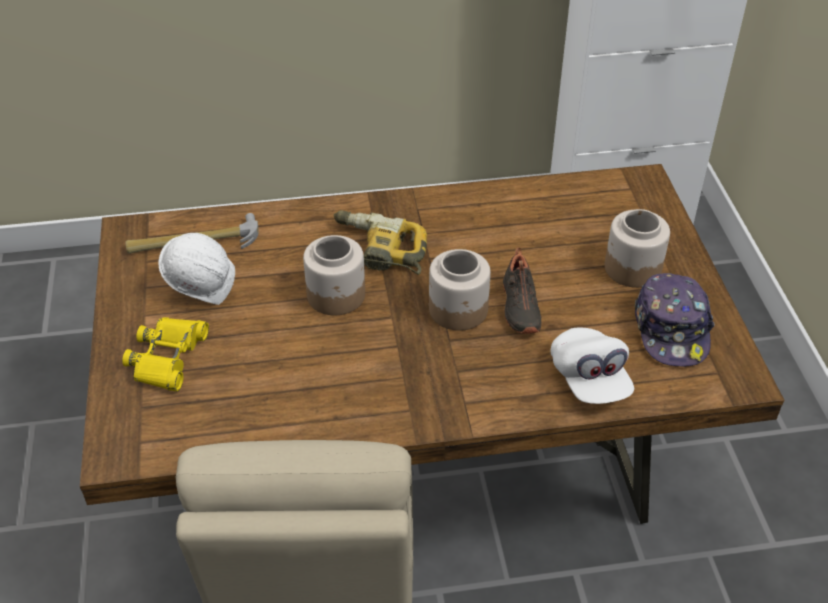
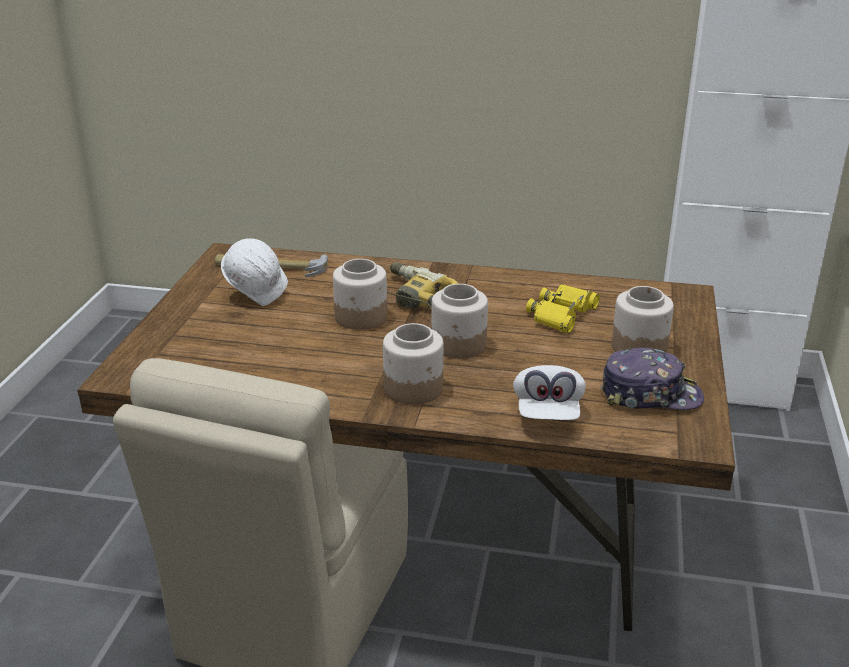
camera: 20 degrees right, 15 degrees down
(168, 358) = (200, 329): yellow binoculars -> yellow binoculars (562, 314)
(445, 384) = (414, 389): none -> jar
(518, 307) = (514, 353): black shoe -> none
(672, 330) = (650, 394): cap -> cap turned 105 degrees counterclockwise

